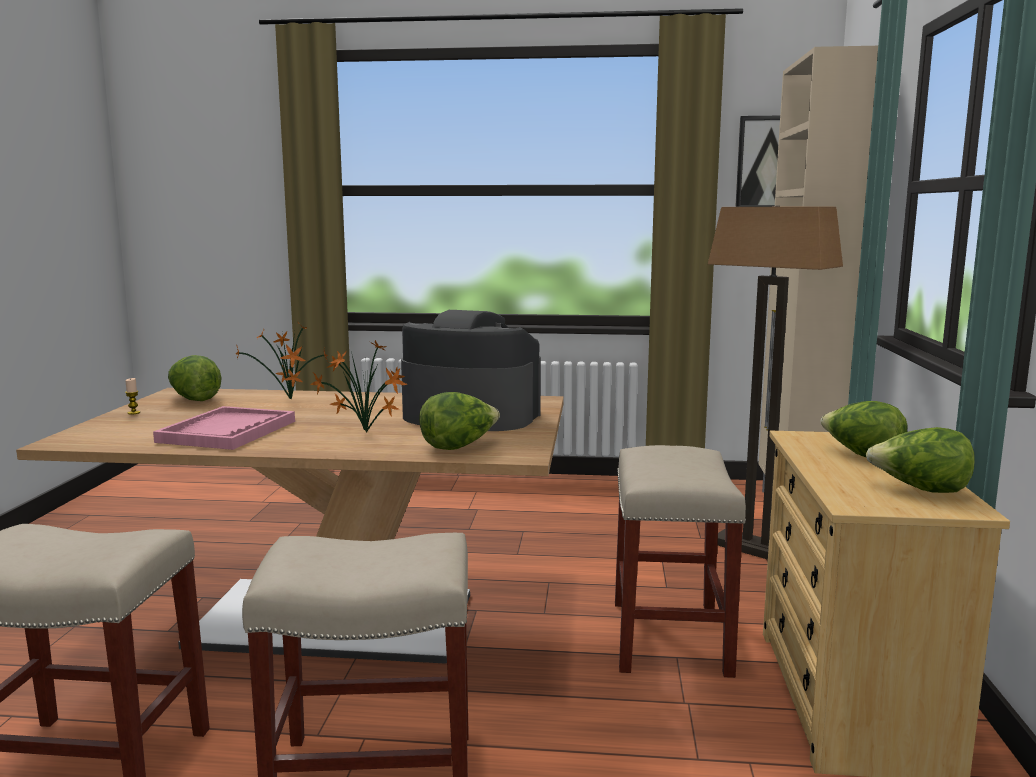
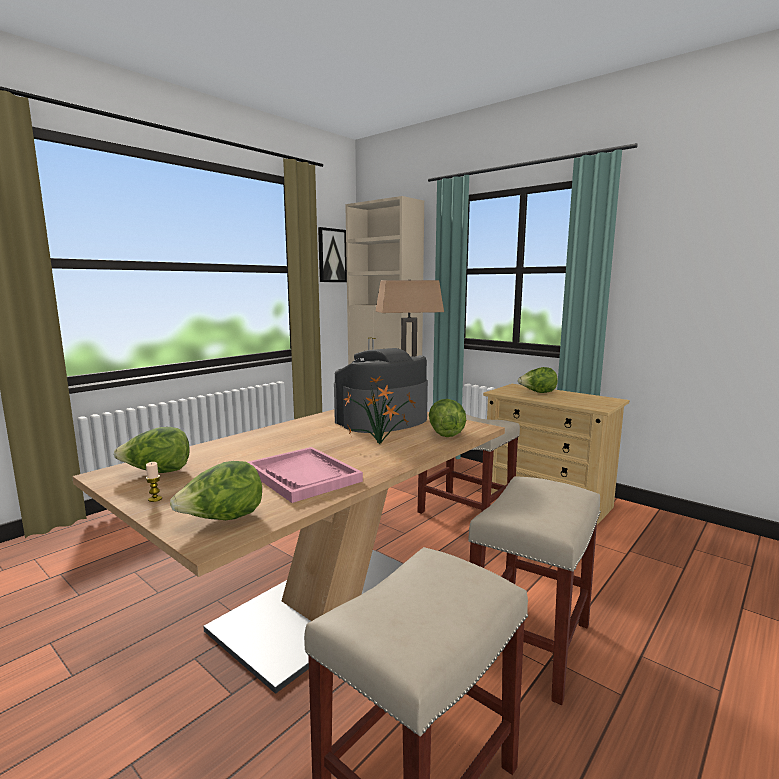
camera: 55 degrees left, 0 degrees up
(290, 400) = (241, 447): potted plant -> none
(920, 490) = (589, 398): lettuce -> lettuce (223, 519)

